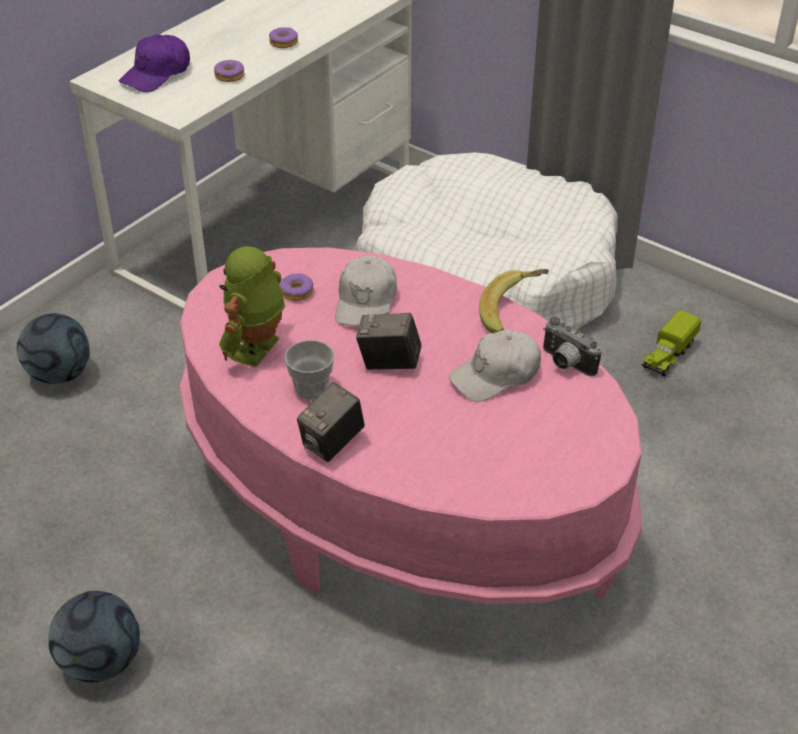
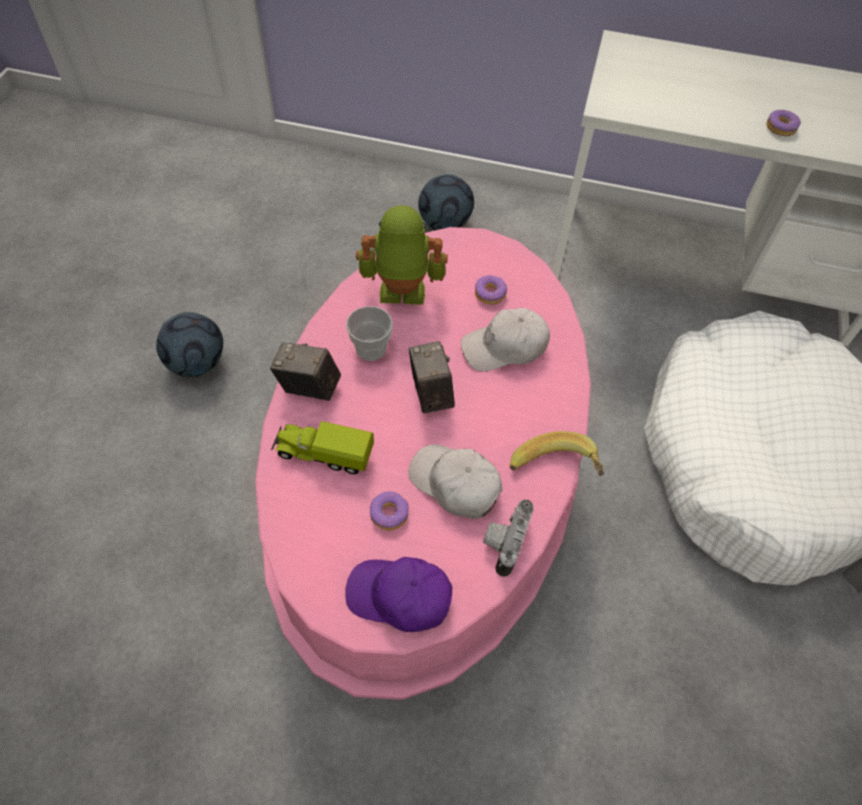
camera: 65 degrees right, 15 degrees up
(157, 74) = (655, 71): purple cap -> purple cap (400, 597)
(230, 76) = (691, 114): donut -> donut (389, 514)
(668, 356) = (745, 671): toy truck -> toy truck (323, 454)

